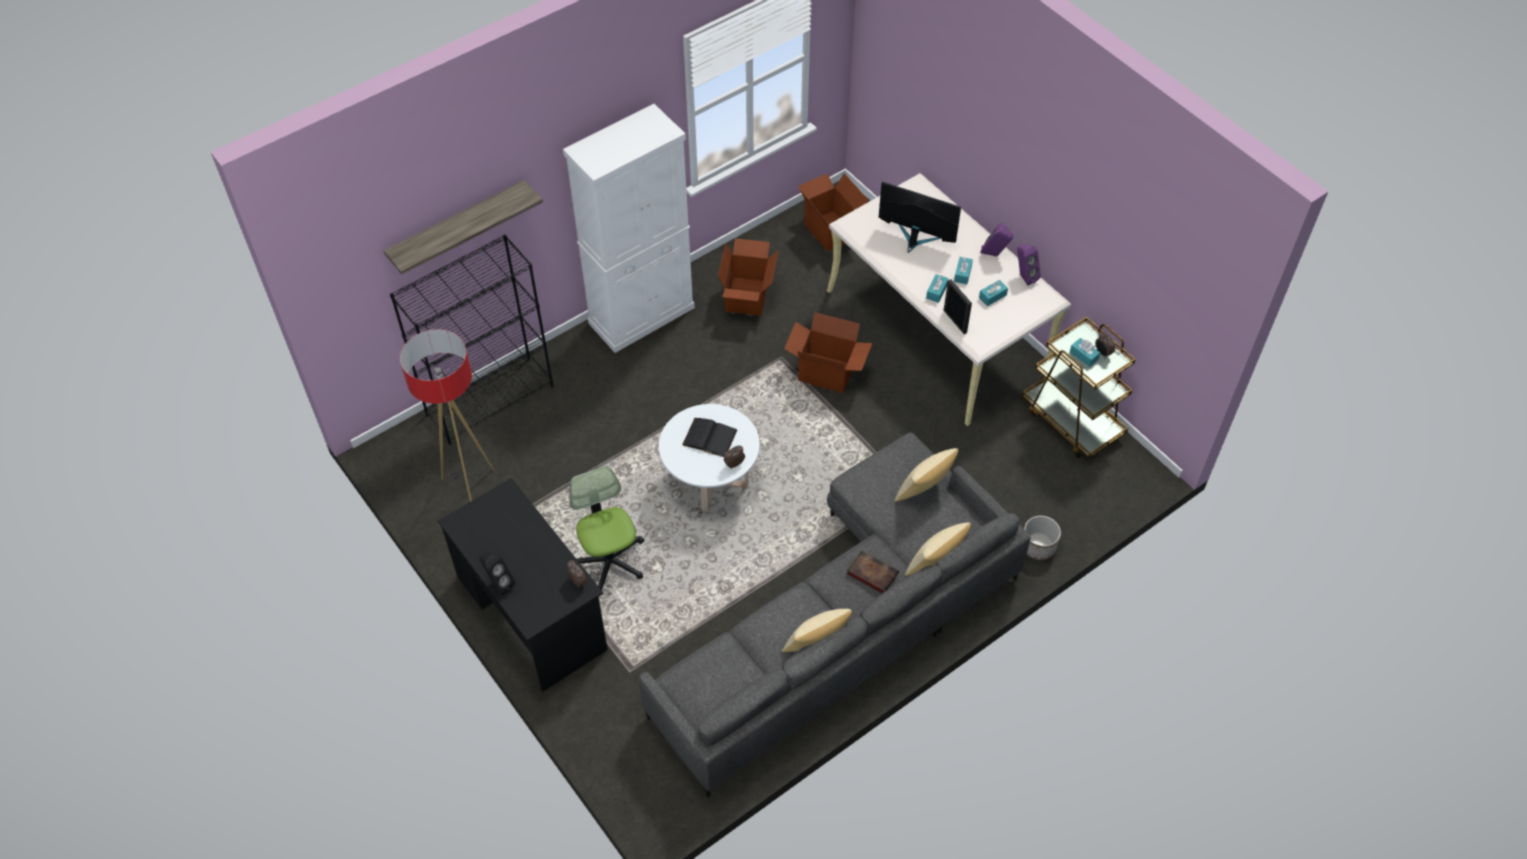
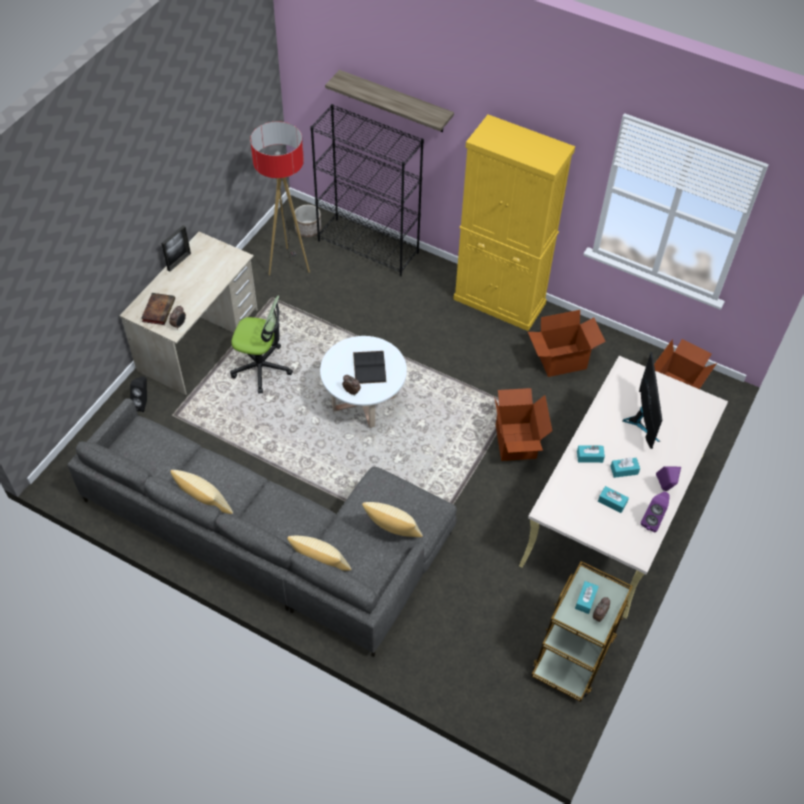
camera: 65 degrees right, 0 degrees up
(498, 584) = (159, 282): black speaker -> black speaker (143, 403)
(531, 612) = (199, 340): black desk -> beige desk
(609, 561) = (262, 368): office chair -> office chair turned 60 degrees clockwise
(642, 315) = (499, 301): white cabinet -> yellow cabinet
(871, 573) = (289, 520): book -> book (158, 310)
(955, 321) = (563, 481): picture frame -> picture frame (179, 262)
(1038, 546) = (416, 665): planter -> planter (308, 229)

